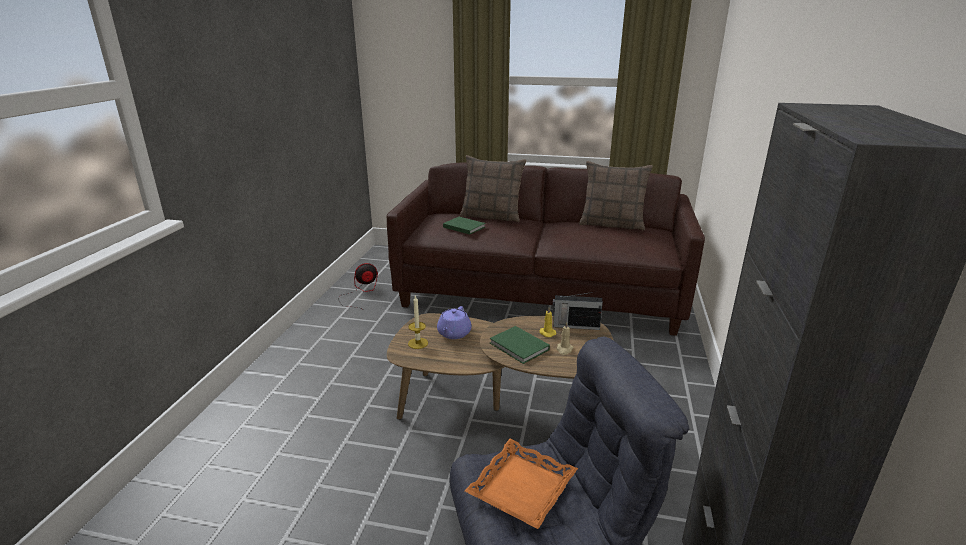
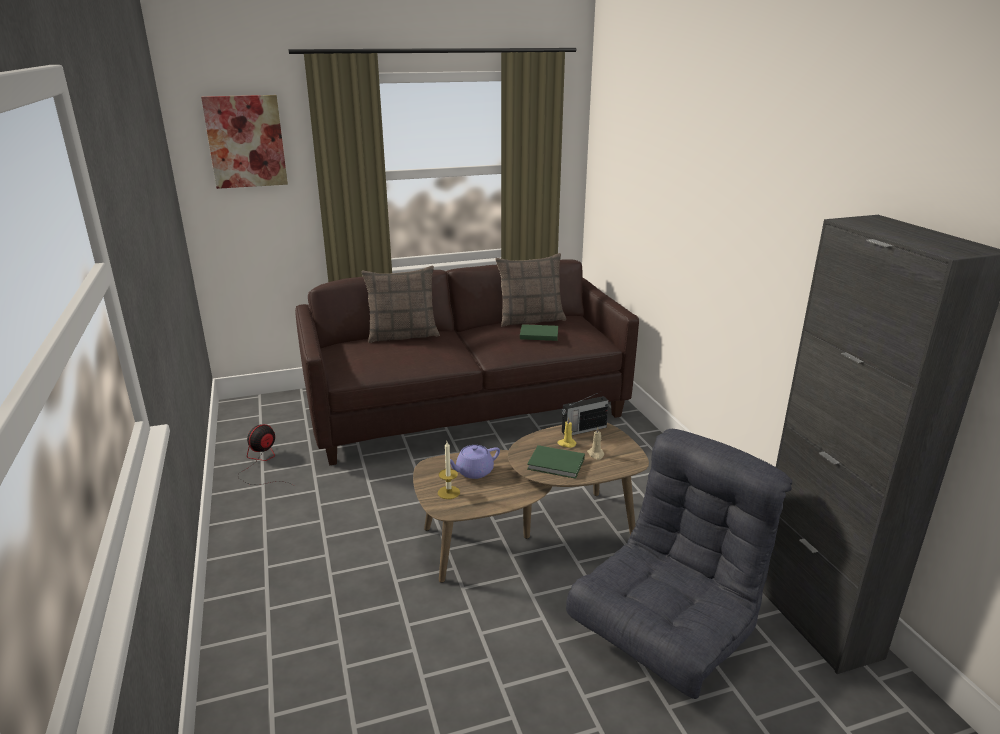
camera: 30 degrees left, 0 degrees up
(408, 44) = (246, 141): none -> picture
(454, 333) = (473, 472): purple teapot -> purple teapot turned 75 degrees clockwise
(463, 227) = (387, 354): green book -> green book (538, 334)
(521, 487) = (648, 586): orange tray -> none

